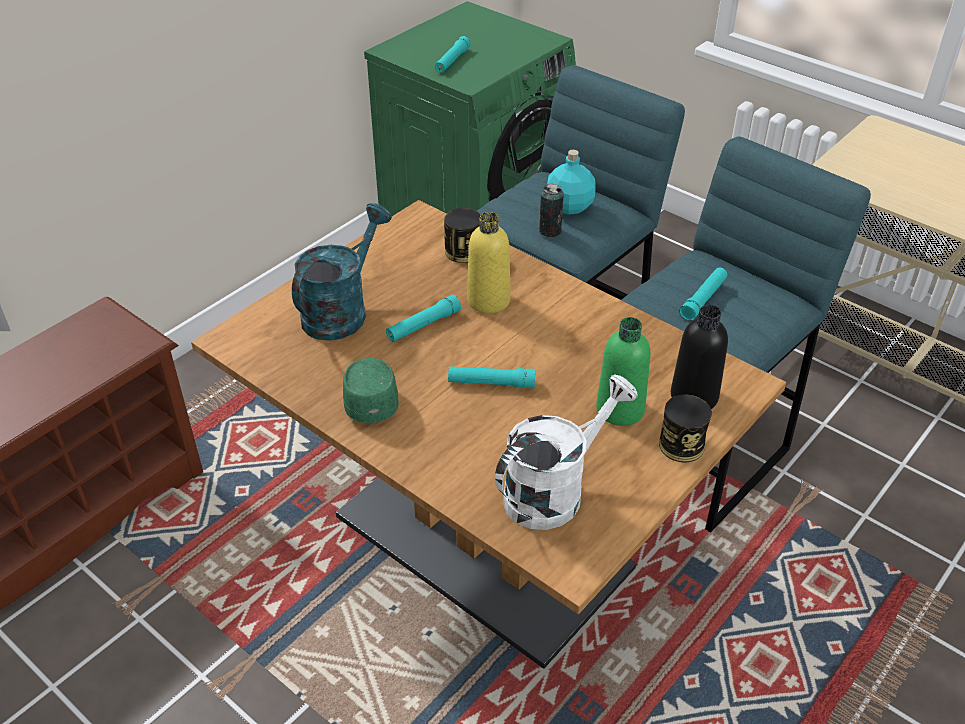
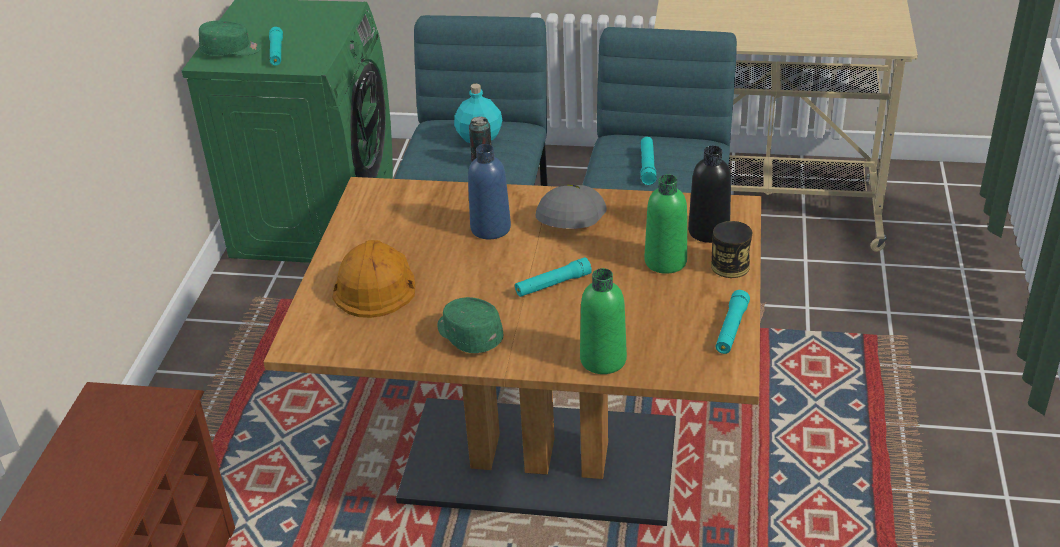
camera: 30 degrees left, 5 degrees down
(341, 310) = (374, 284): turquoise watering can -> orange hard hat
(418, 47) = (231, 50): none -> green cap
(423, 325) = (456, 267): turquoise flashlight -> turquoise flashlight (731, 329)
(463, 252) = (432, 201): can -> none
(464, 485) = (603, 359): none -> green bottle
(488, 300) = (490, 228): yellow bottle -> blue bottle
(554, 490) = (671, 333): white watering can -> none
(571, 320) = (569, 216): none -> grey cap

